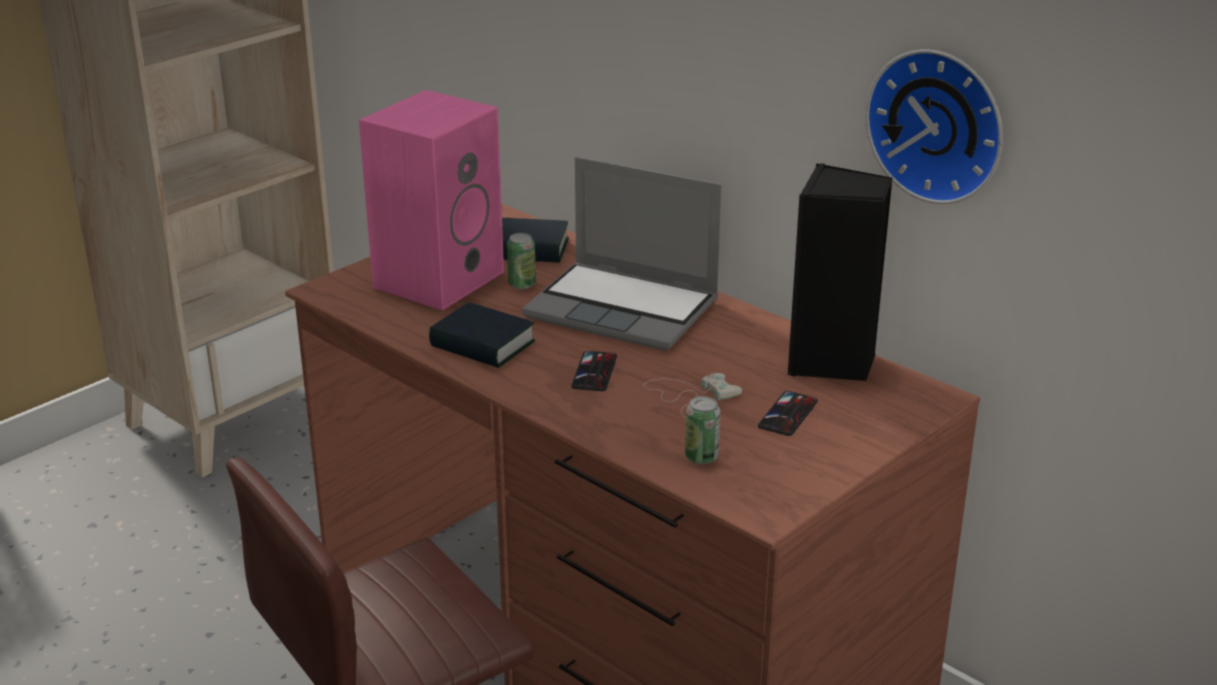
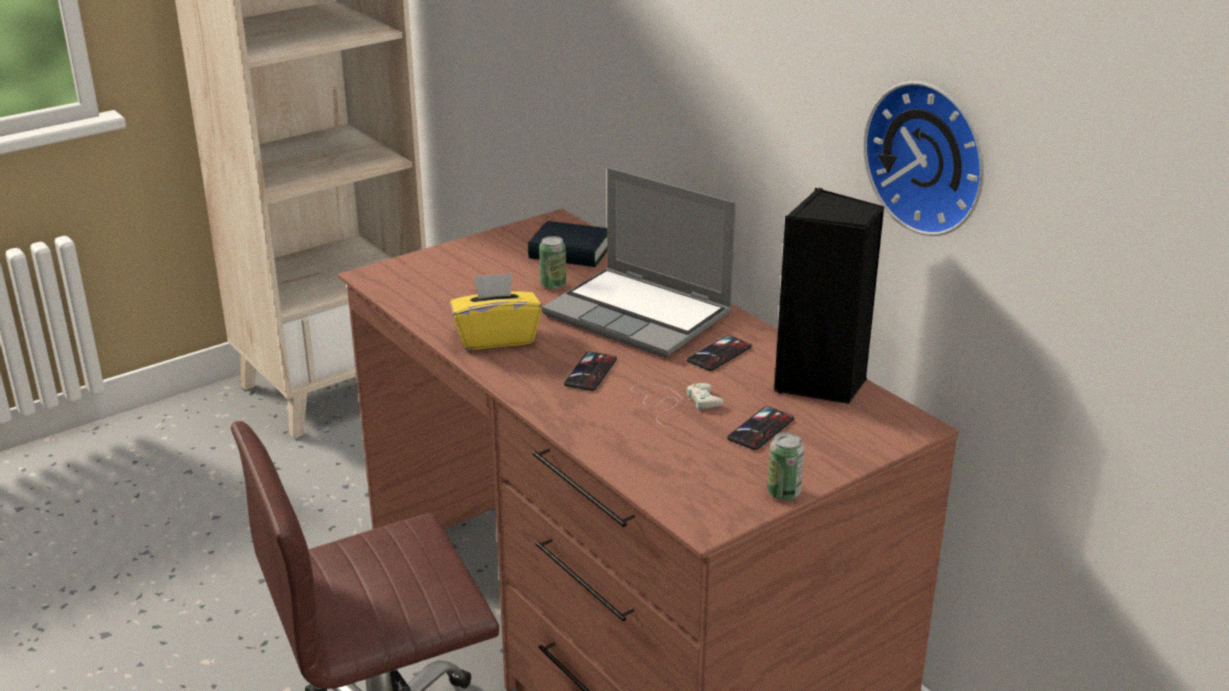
camera: 10 degrees right, 0 degrees up
(438, 278) = (479, 272): pink speaker -> none
(482, 345) = (496, 338): book -> yellow tissue box
(701, 457) = (662, 462): can -> can (783, 493)
(719, 342) = (719, 354): none -> phone

